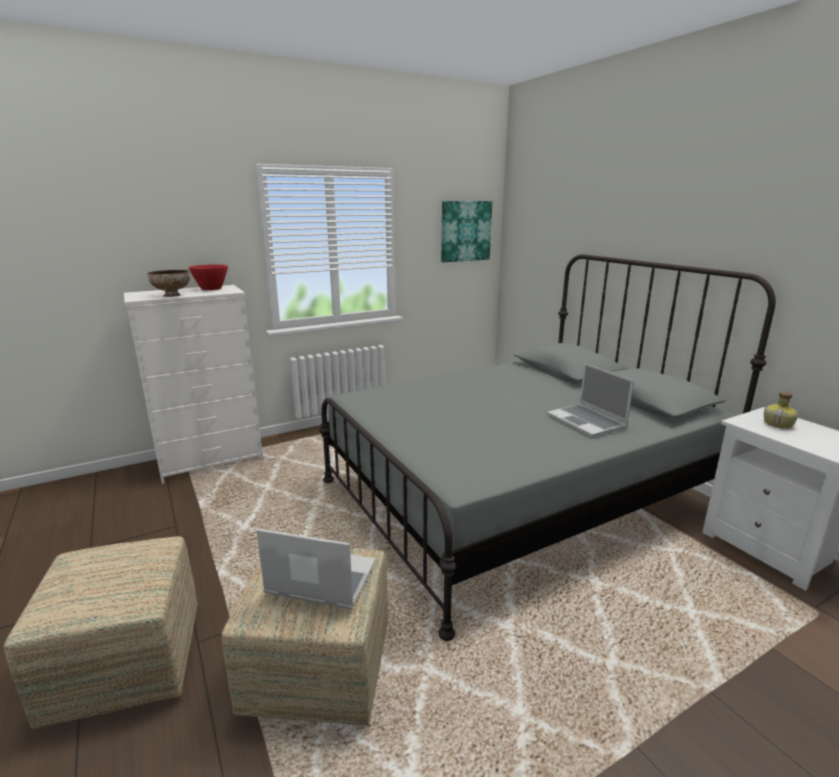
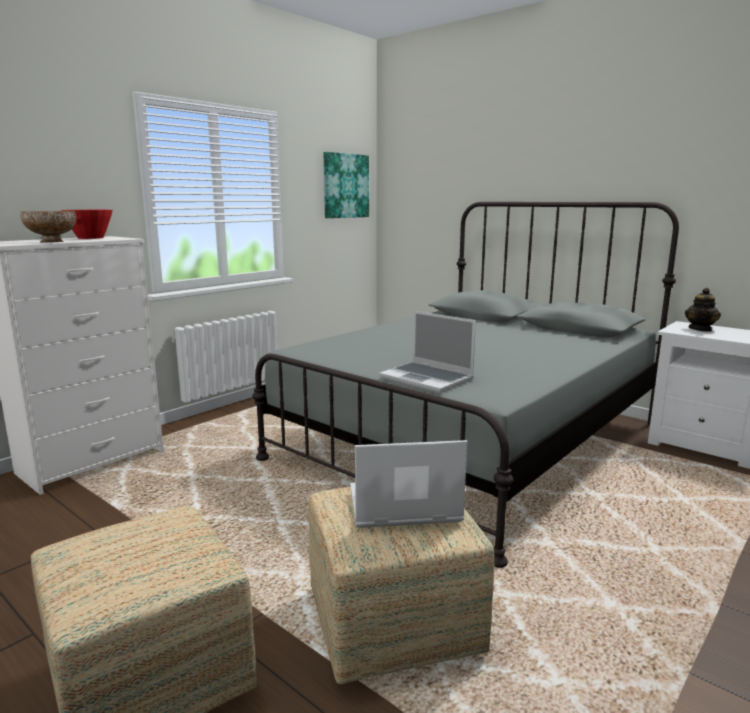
camera: 20 degrees left, 5 degrees down
(587, 422) = (548, 346): laptop -> laptop (428, 379)
(778, 424) = (700, 329): bottle -> teapot

